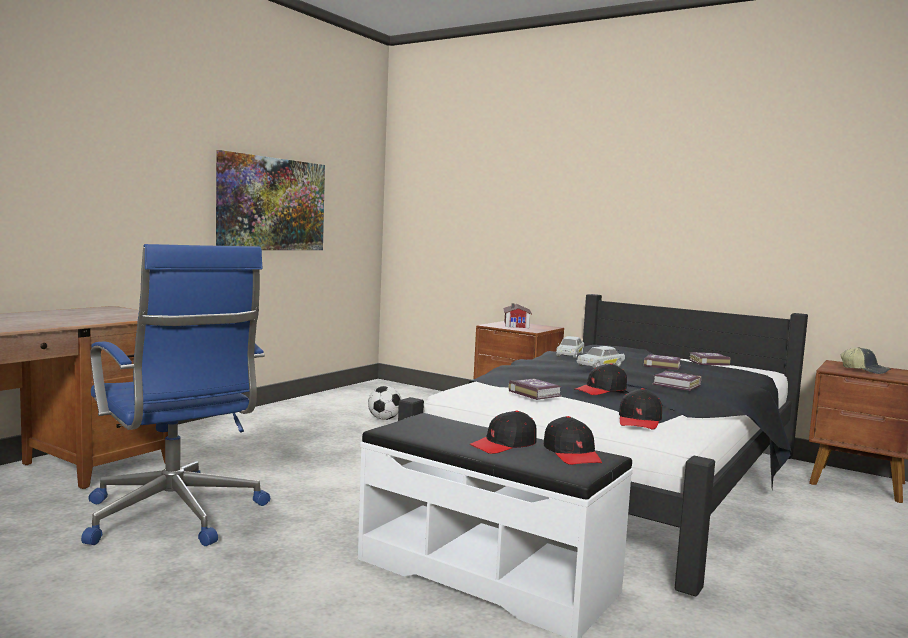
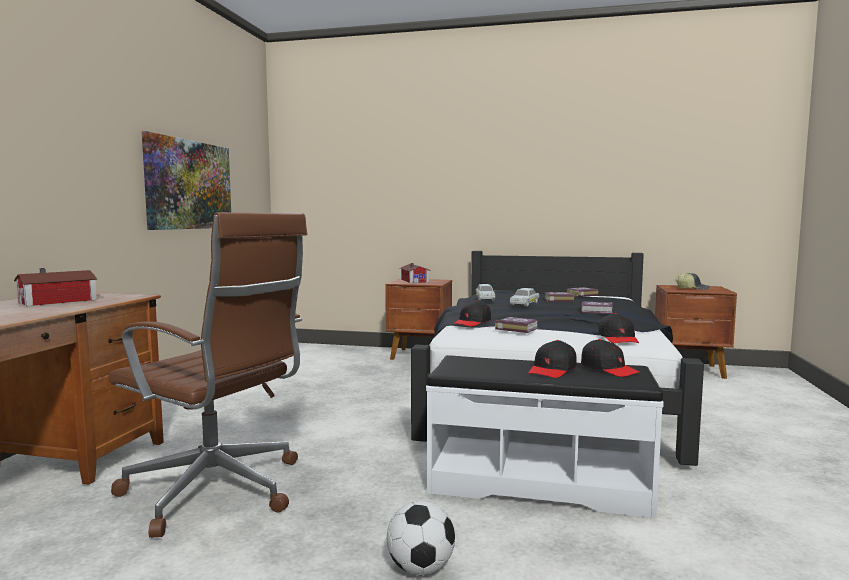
camera: 20 degrees left, 0 degrees up
(87, 315) = (60, 301): none -> toy house
(175, 516) = (218, 491): blue office chair -> brown office chair
(384, 419) = (318, 373): football -> football (420, 568)
(601, 390) = (557, 320): black cap -> black cap (472, 322)

